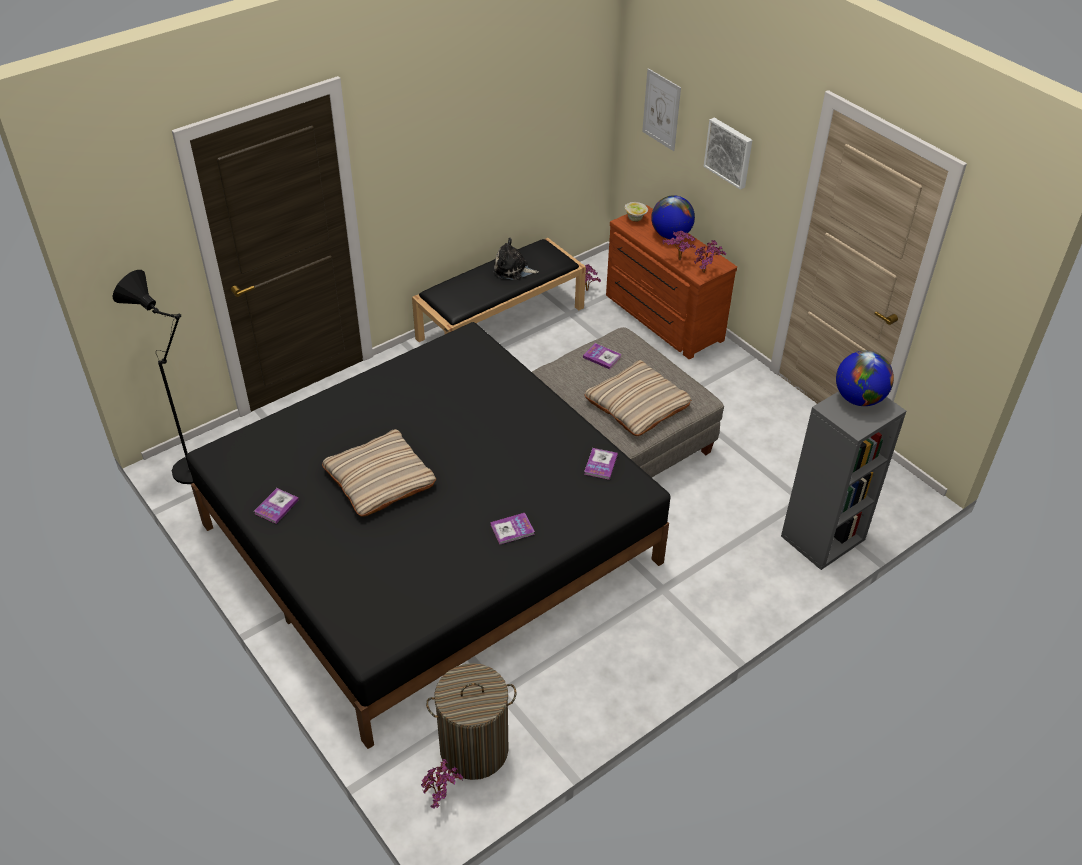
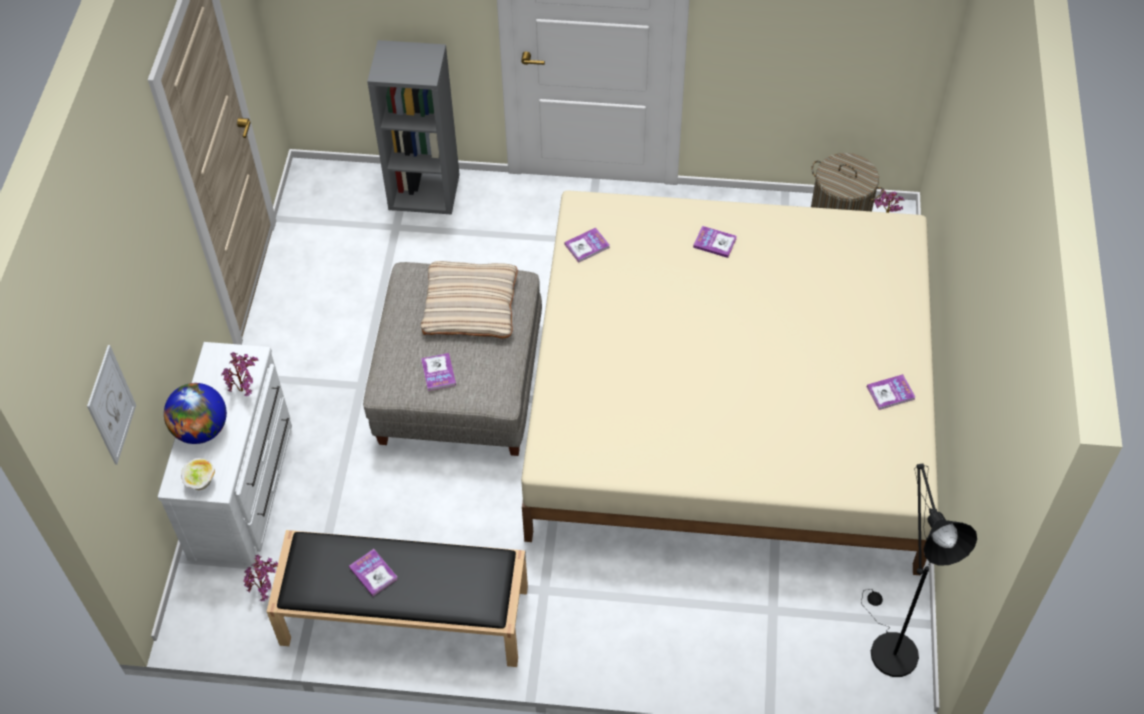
camera: 135 degrees left, 10 degrees up
(379, 479) = (780, 359): beige pillow -> none
(430, 542) = (728, 405): black bed -> beige bed
(513, 270) = (373, 573): plush toy -> book
(661, 318) = (245, 487): brown dresser -> white dresser
(706, 273) = (243, 355): potted plant -> none
(729, 152) = (150, 289): picture -> none
(859, 398) = (395, 68): globe -> none

